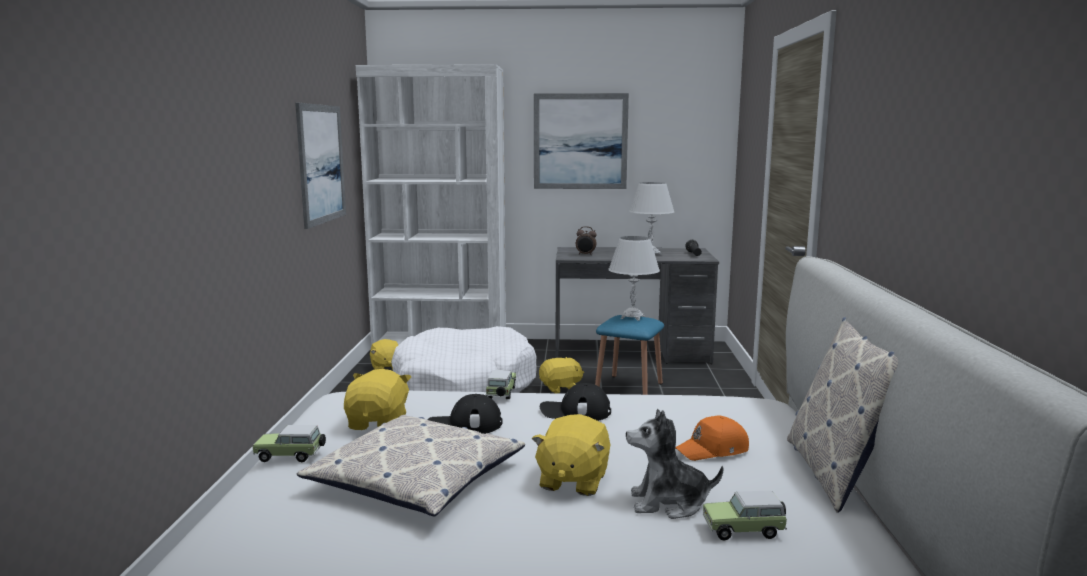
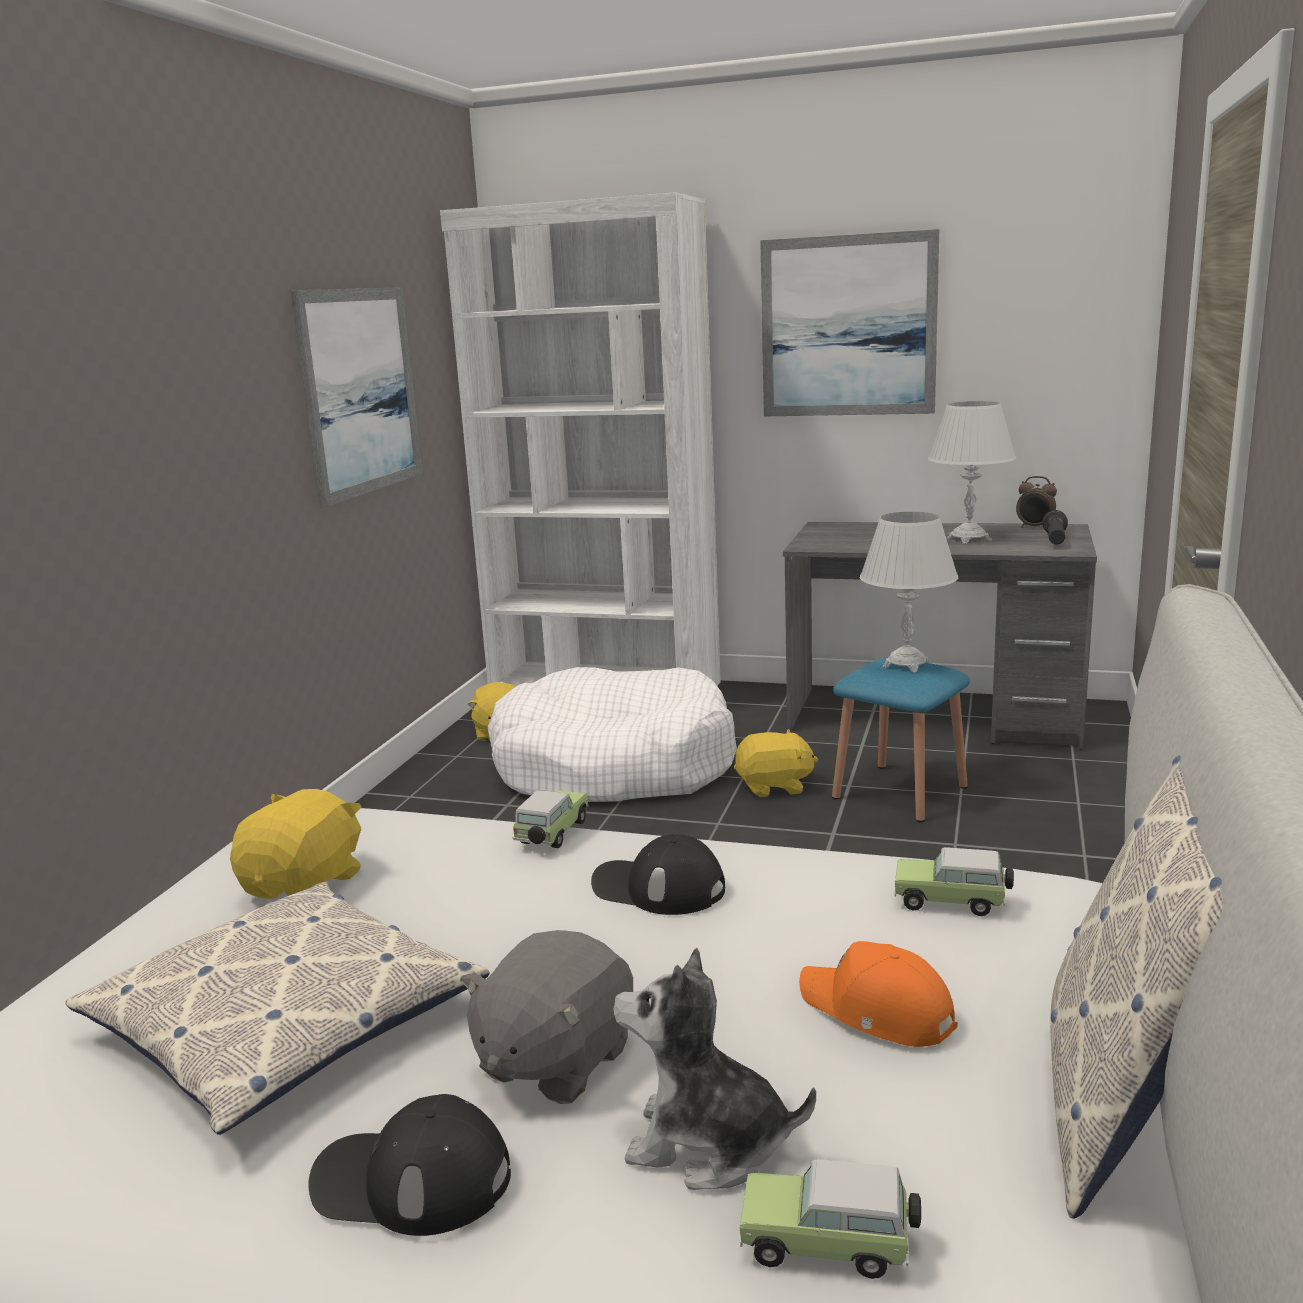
camera: 15 degrees right, 5 degrees up
(291, 456) = (125, 946): toy car -> toy car (953, 902)
(465, 425) = (443, 902): black cap -> black cap (411, 1179)
(572, 480) = (554, 1060): yellow plush toy -> grey plush toy
(585, 254) = (846, 539): alarm clock -> alarm clock (1035, 527)
(713, 450) = (877, 1011): orange cap -> orange cap turned 45 degrees clockwise

